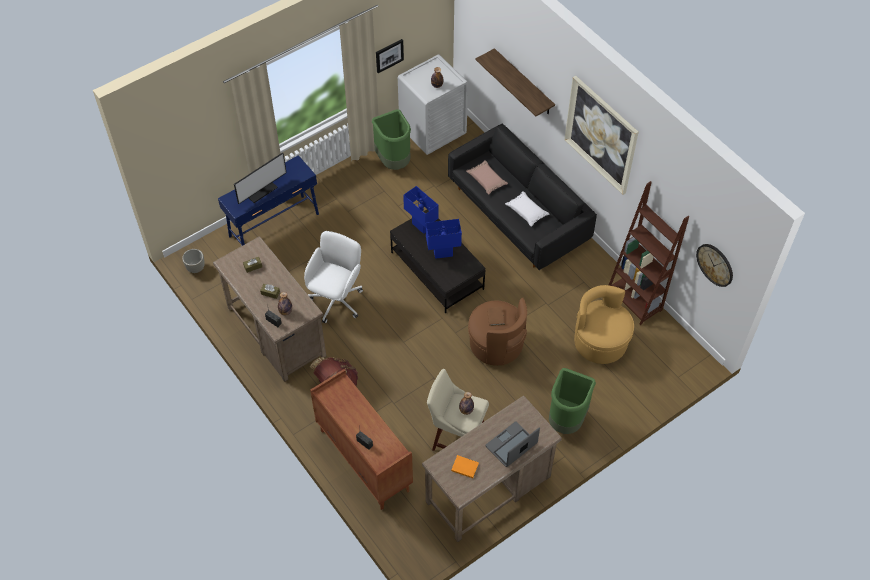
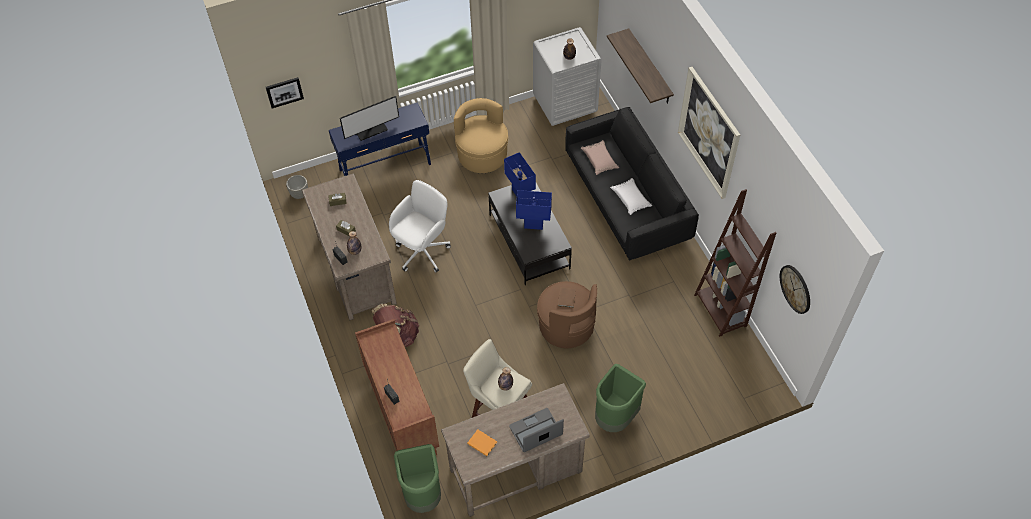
camera: 15 degrees right, 0 degrees up
(389, 55) = (525, 19): picture -> picture (284, 92)
(394, 161) = (518, 126): green trash can -> green trash can (423, 494)
(600, 343) = (673, 346): beige armchair -> beige armchair (482, 156)

